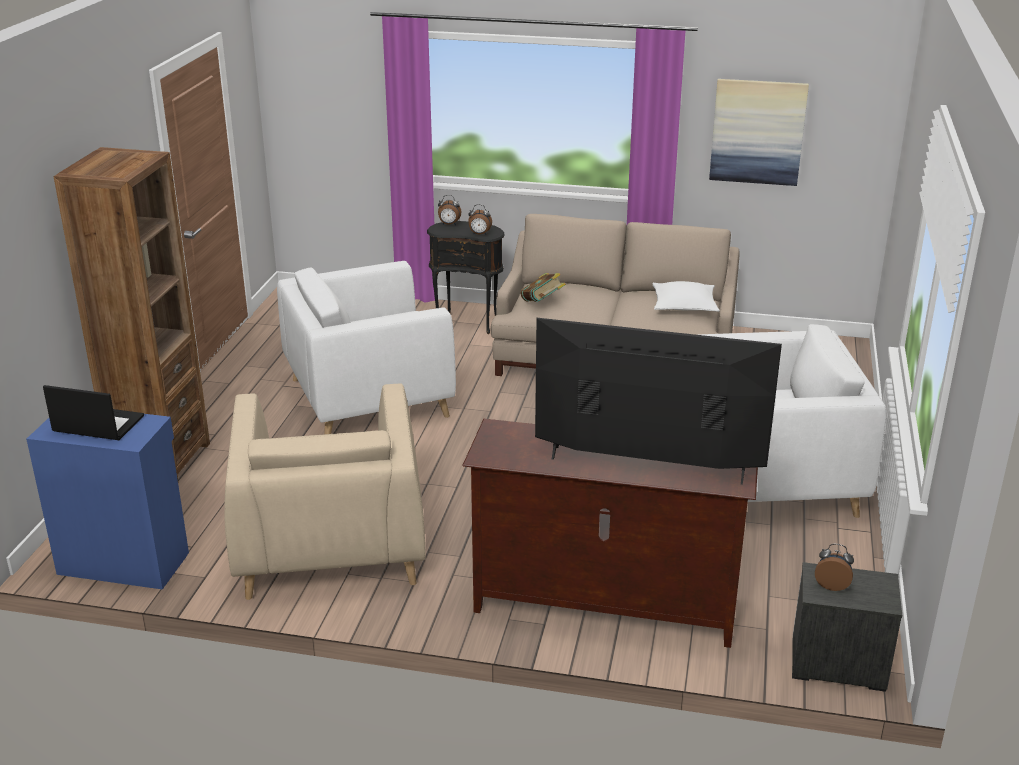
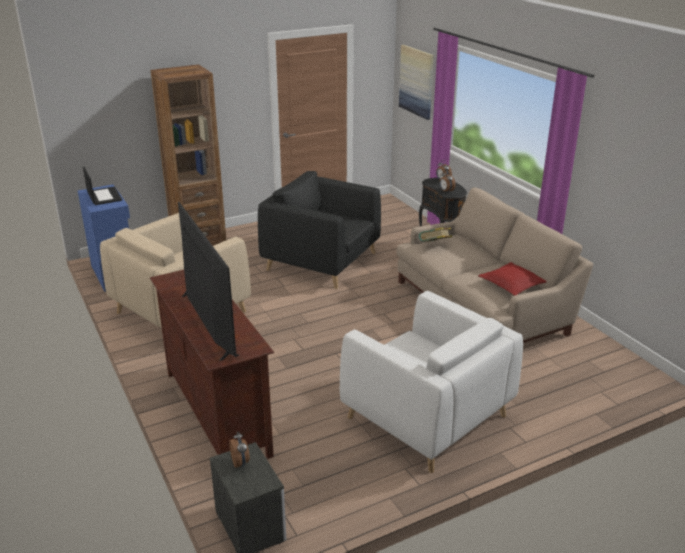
camera: 50 degrees right, 0 degrees up
(368, 398) = (321, 261): white armchair -> black armchair
(684, 305) = (512, 285): white pillow -> red pillow
(757, 132) = (630, 174): picture -> picture (417, 81)

